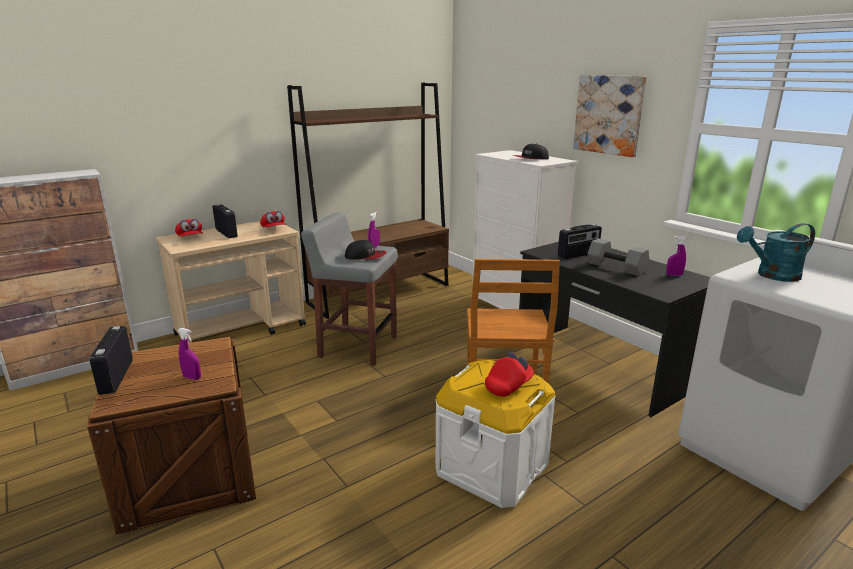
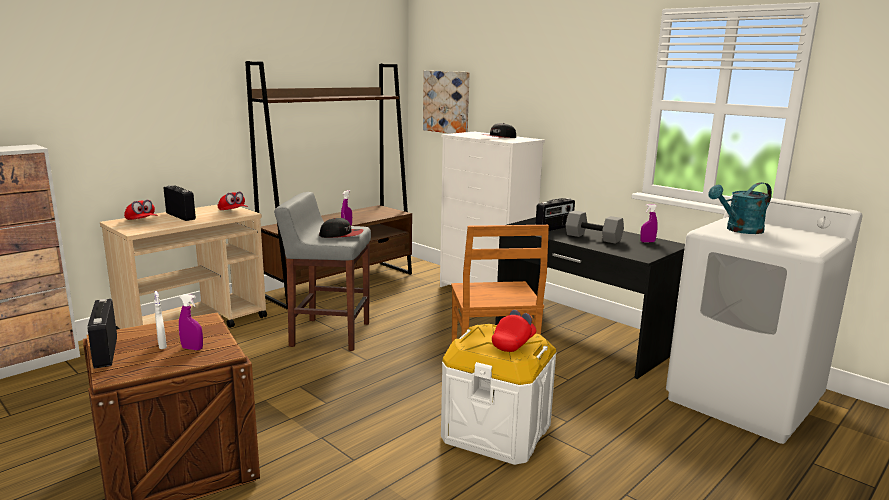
camera: 10 degrees left, 5 degrees down
(167, 372) = (162, 346): none -> white spray bottle
(609, 114) = (573, 94): picture -> picture (446, 102)

